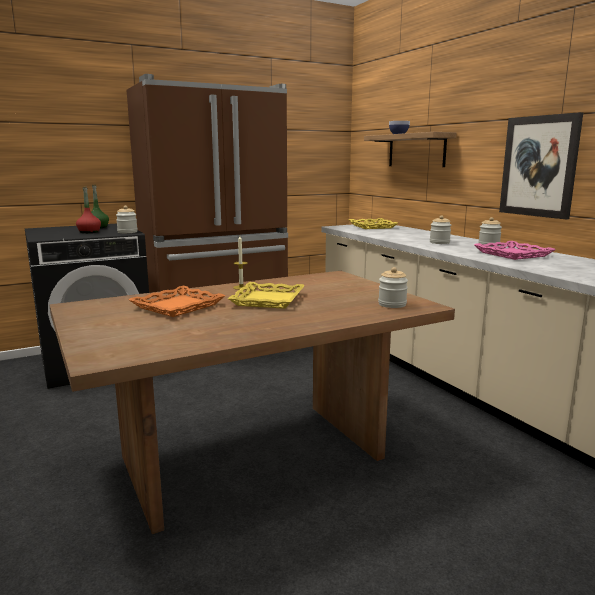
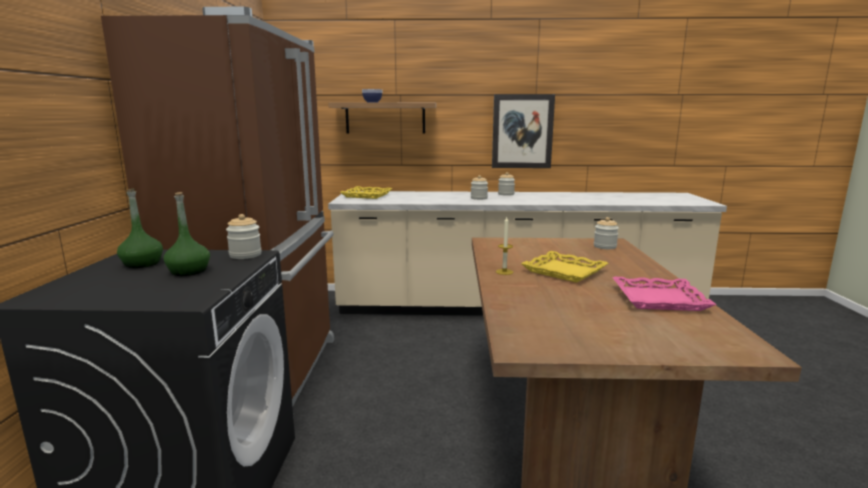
camera: 60 degrees left, 0 degrees up
(89, 232) = (189, 271): red bottle -> green bottle
(178, 306) = (563, 302): orange tray -> none
(512, 254) = (546, 197): pink tray -> pink tray (659, 299)

